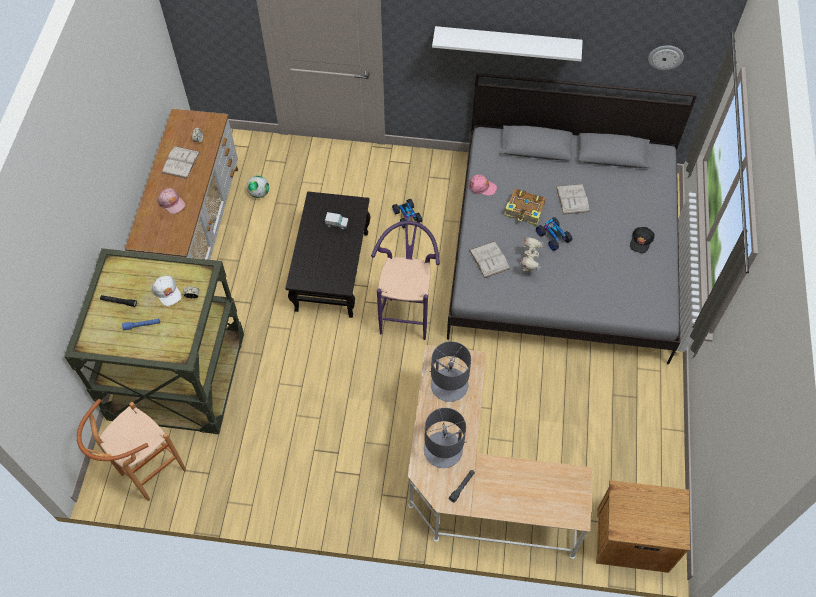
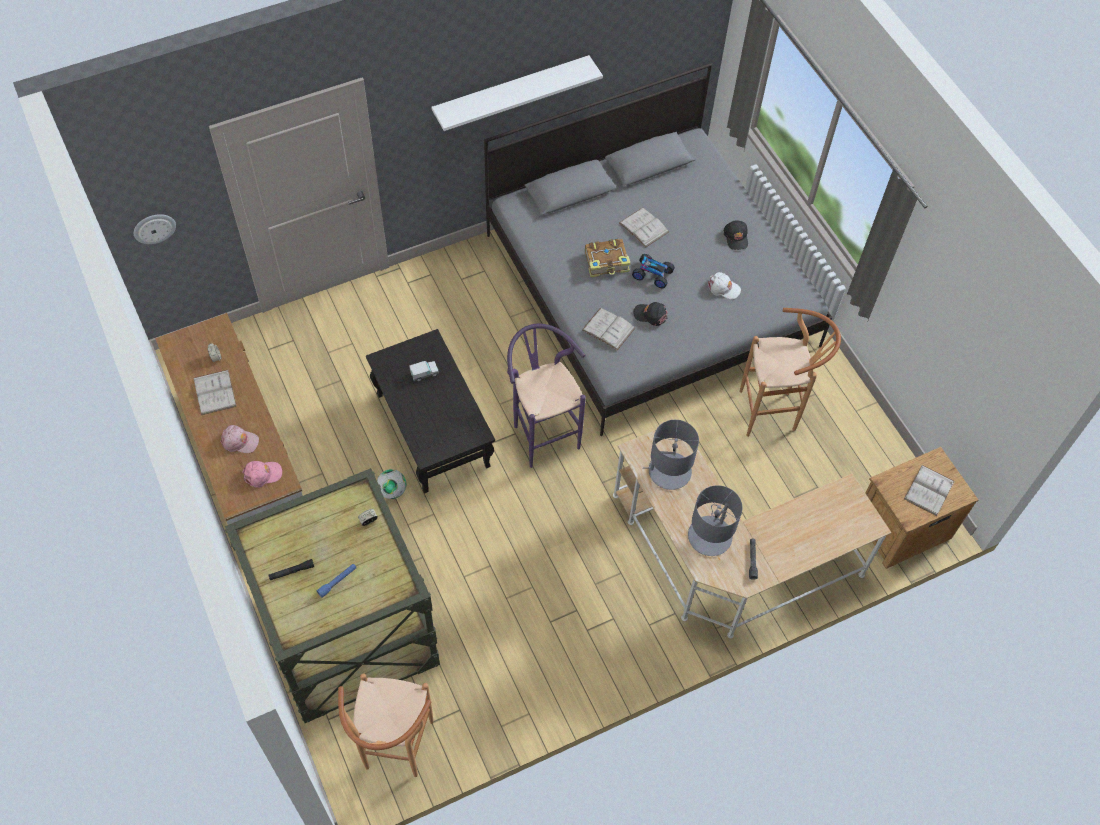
camera: 35 degrees left, 0 degrees up
(167, 292) = (337, 532): white cap -> white cap (723, 288)
(259, 193) = (289, 389): football -> football (392, 490)
(407, 216) = (469, 331): toy car -> none
(482, 187) = (547, 259): pink cap -> pink cap (262, 474)
(529, 265) = (650, 315): toy robot -> black cap
(592, 393) = (774, 412): none -> brown stool
(652, 518) = (929, 490): none -> white book
(665, 57) = (674, 37): wall clock -> wall clock (154, 228)

